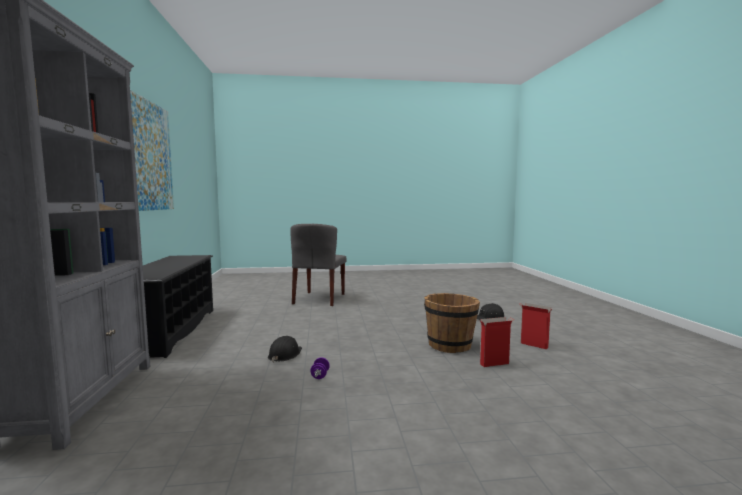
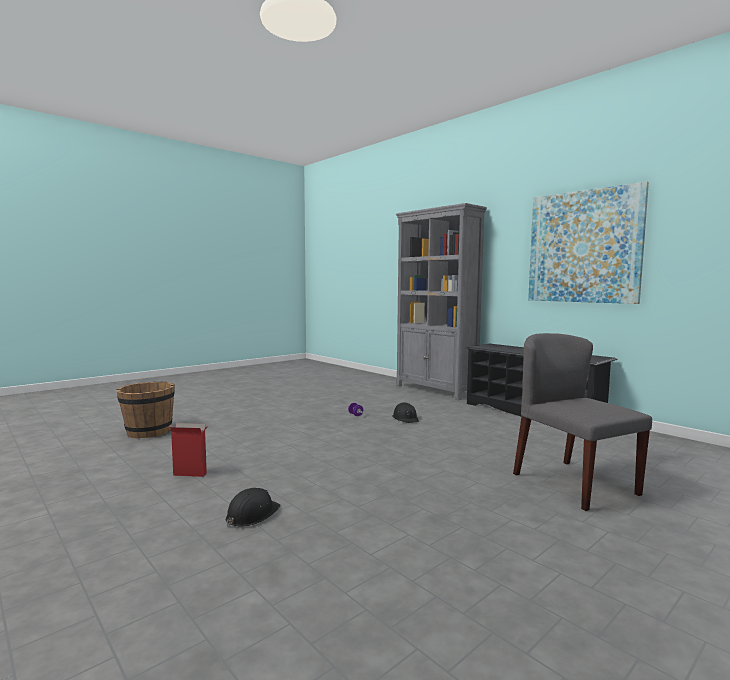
camera: 145 degrees right, 0 degrees up
(450, 345) = (286, 453): brown bucket -> brown bucket (148, 432)
(495, 364) = (235, 445): cardboard box -> none

